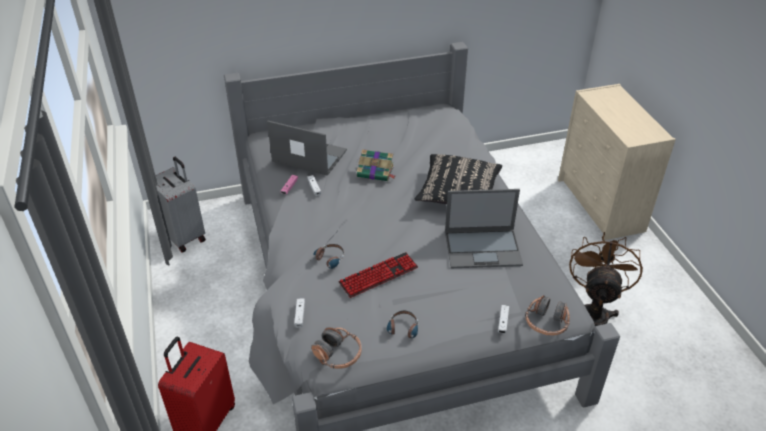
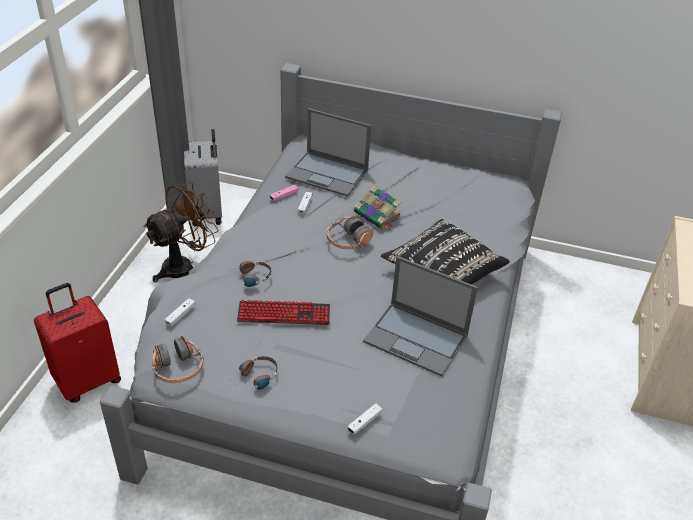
camera: 30 degrees right, 0 degrees up
(308, 156) = (328, 174): laptop -> laptop turned 150 degrees clockwise
(546, 323) = (410, 448): headphones -> headphones (348, 241)
(593, 312) = (548, 482): brown fan -> brown fan (184, 266)

